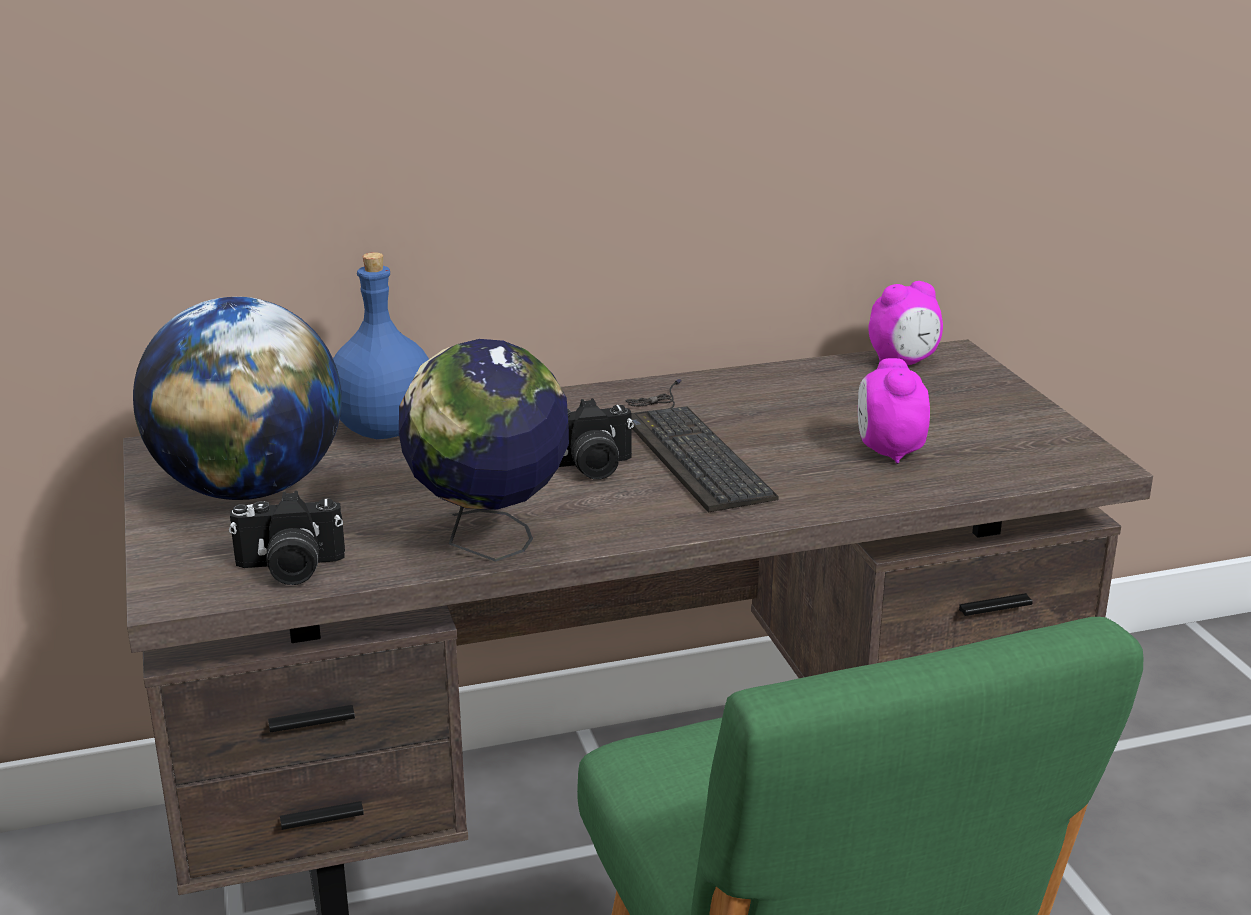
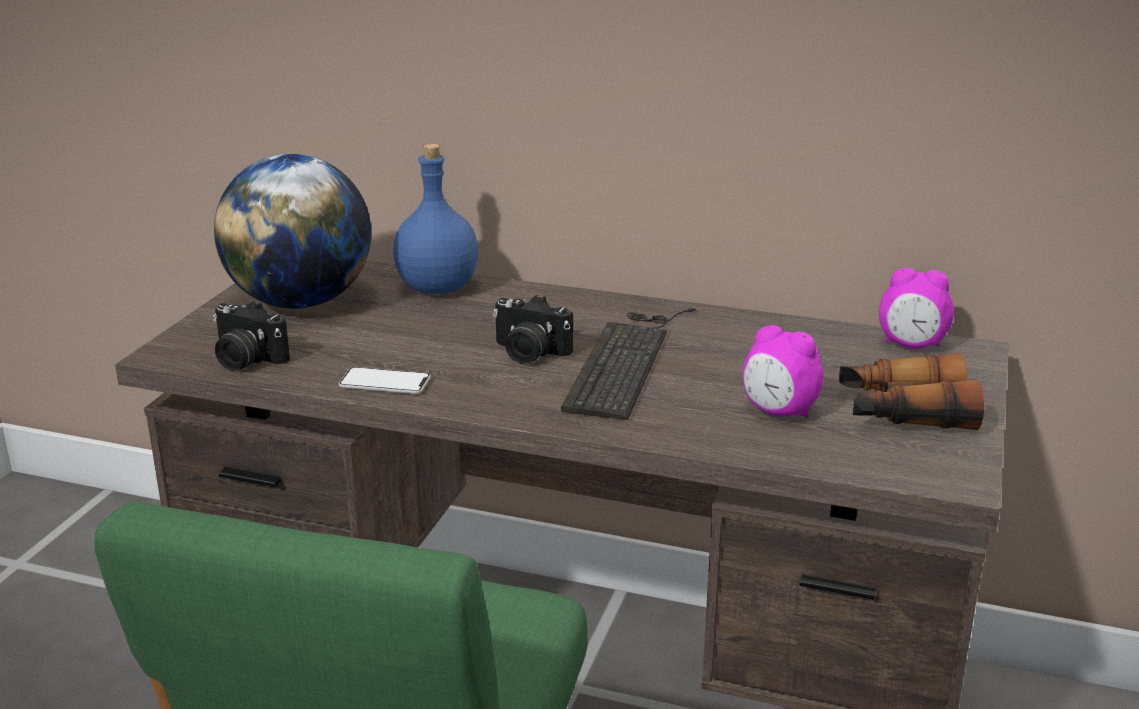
camera: 35 degrees right, 0 degrees up
(489, 542) = (385, 383): globe -> phone
(888, 451) = (779, 412): alarm clock -> alarm clock turned 90 degrees counterclockwise
(980, 420) = (904, 412): none -> binoculars

